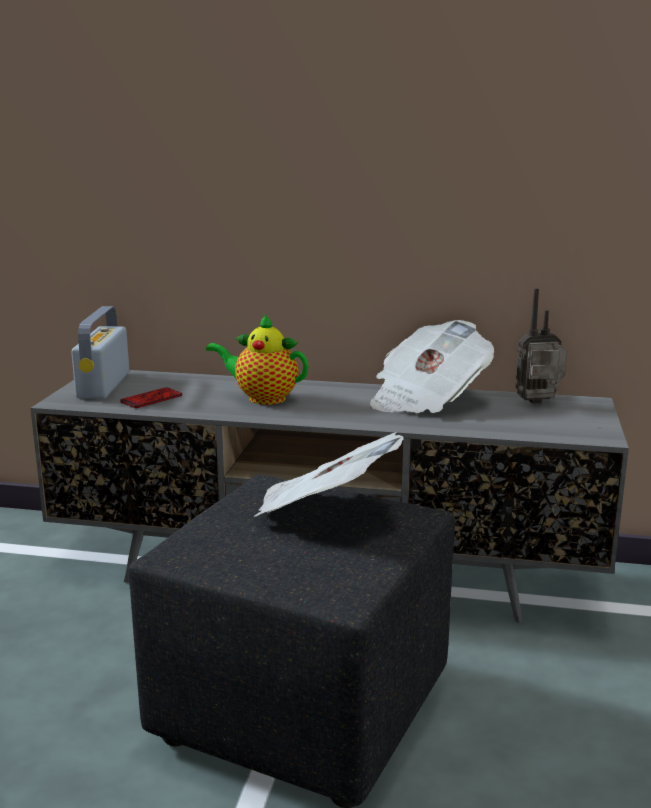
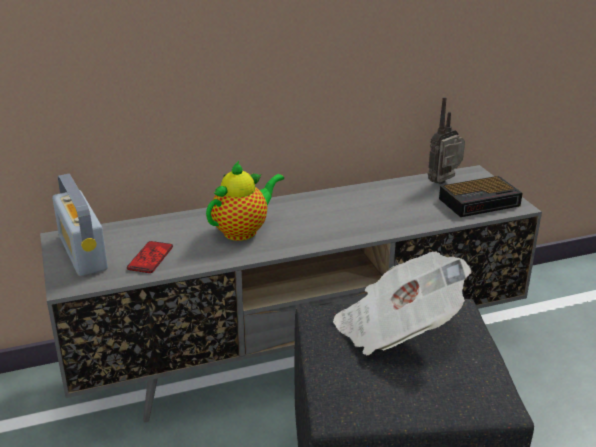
camera: 30 degrees left, 10 degrees up
(262, 398) = (243, 231): teapot -> teapot turned 150 degrees clockwise
(426, 399) = (366, 199): newspaper -> none
(559, 425) = (480, 202): none -> alarm clock

